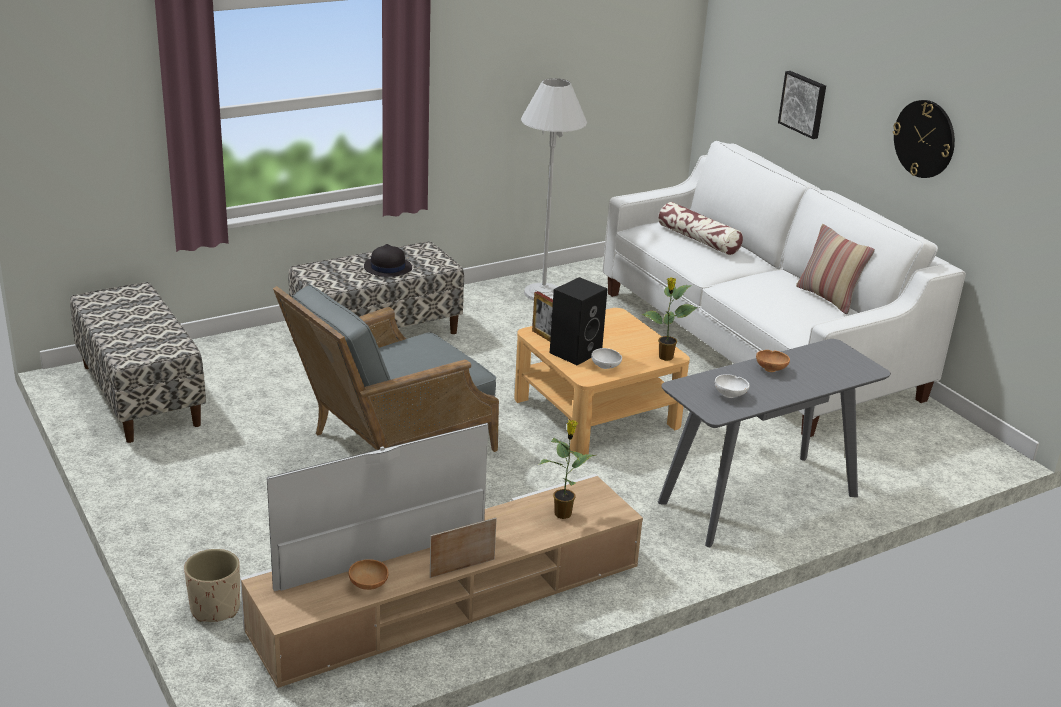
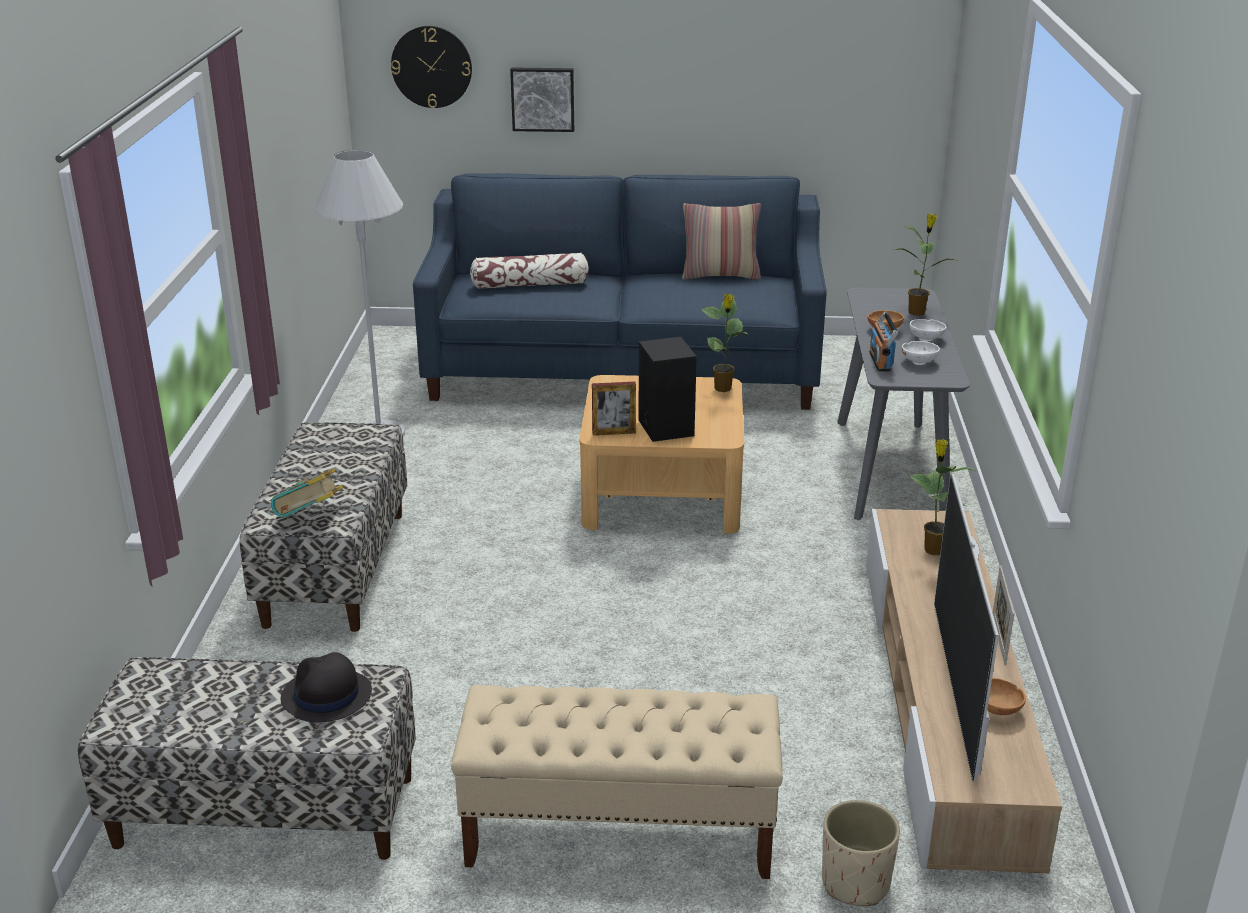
camera: 55 degrees left, 0 degrees up
(201, 508) = (618, 833): none -> beige bench
(322, 279) = (310, 519): none -> book
(387, 268) = (337, 468): black hat -> black hat (326, 696)
(390, 445) = (605, 640): grey armchair -> none
(606, 367) = (713, 423): white bowl -> white bowl (927, 339)
(708, 379) = (880, 361): none -> radio
(757, 344) = (623, 368): white sofa -> blue sofa
(830, 376) = (917, 312): none -> potted plant
(924, 139) = (729, 82): wall clock -> wall clock (431, 66)

